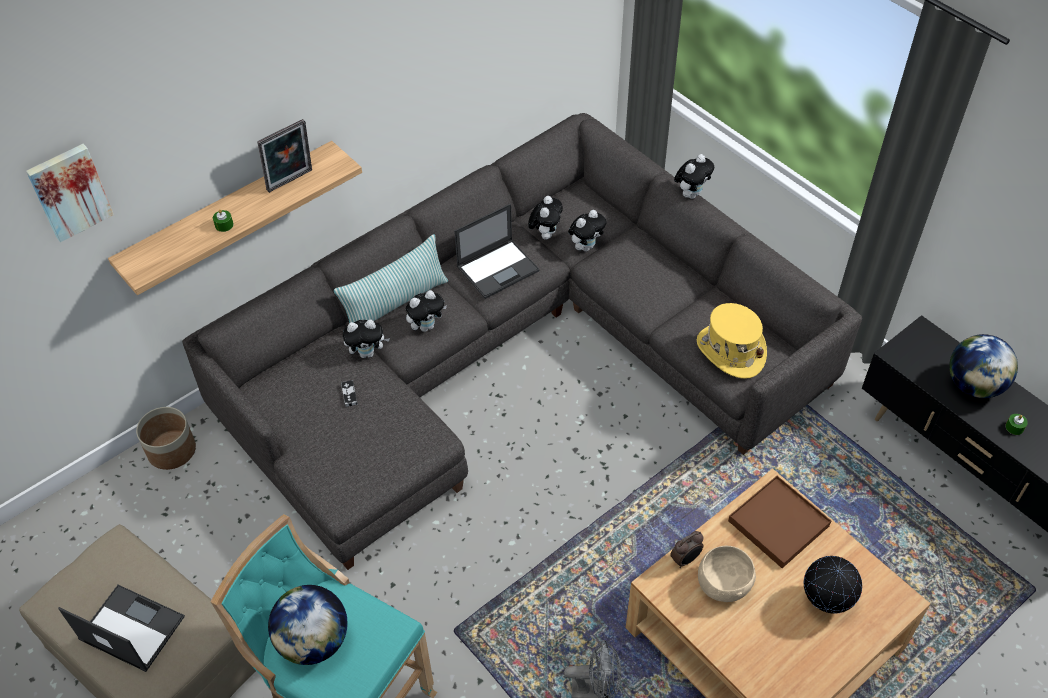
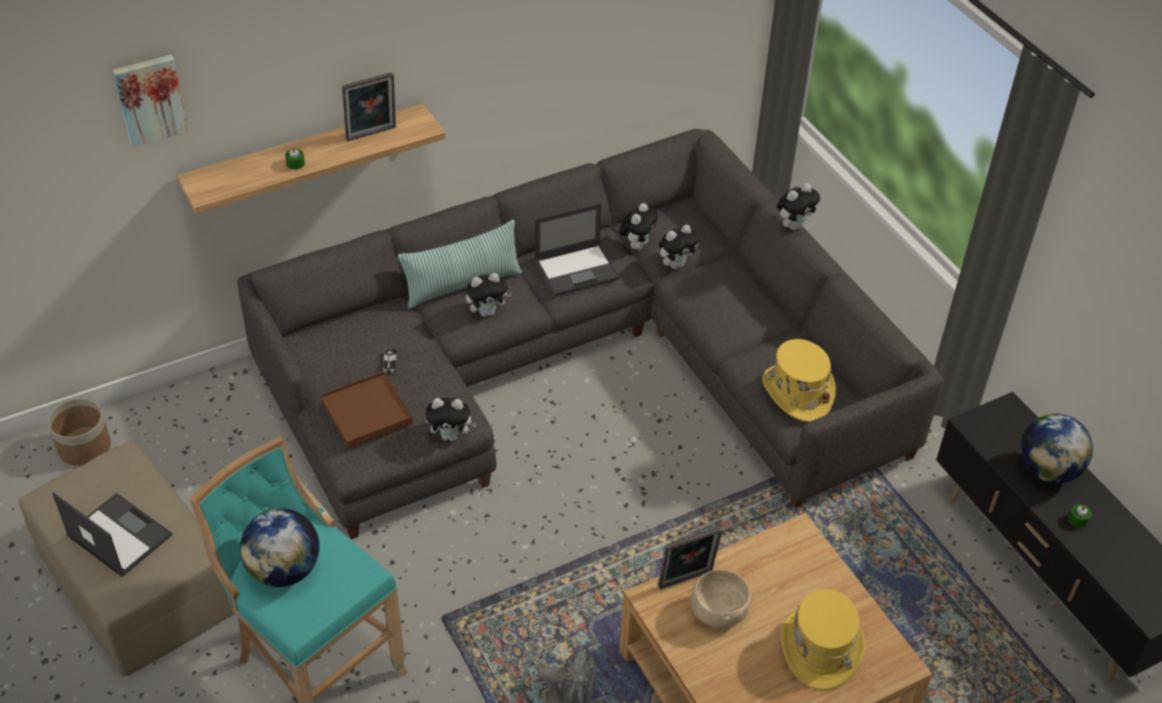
camera: 10 degrees right, 5 degrees down
(172, 450) = (207, 393): planter -> planter (85, 446)
(368, 353) = (421, 327): plush toy -> plush toy (451, 436)
(686, 560) = (686, 581): alarm clock -> picture frame
(778, 523) = (794, 566): brown tray -> brown tray (366, 413)
(825, 601) = (820, 649): globe -> yellow hat

